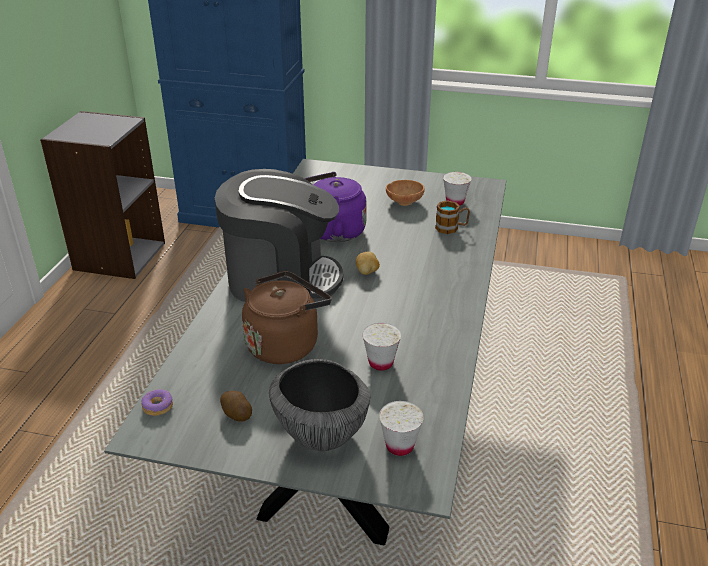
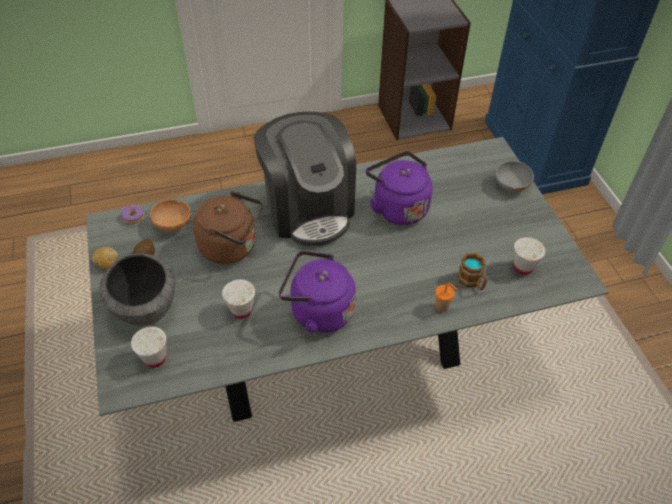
camera: 60 degrees right, 15 degrees up
(363, 175) = (510, 186): none -> grey bowl
(367, 272) = (356, 253): potato -> potato (107, 264)
(404, 201) = (489, 232): brown bowl -> brown bowl (174, 224)
(420, 315) = (318, 311): none -> purple kettle
(467, 250) = (442, 307): none -> orange cup

